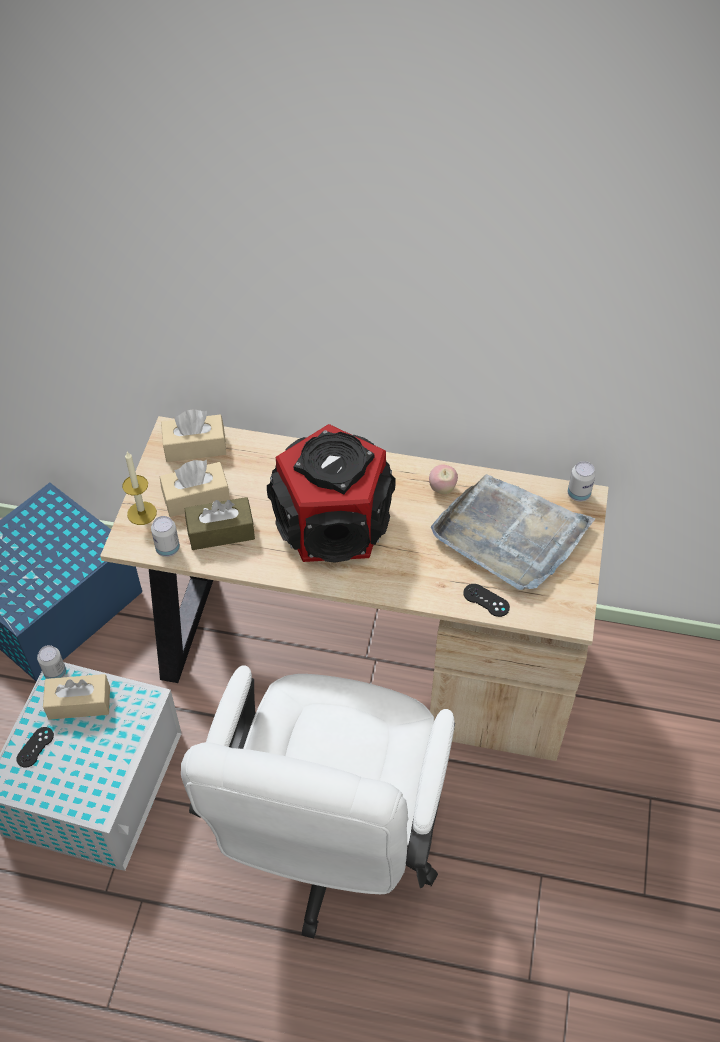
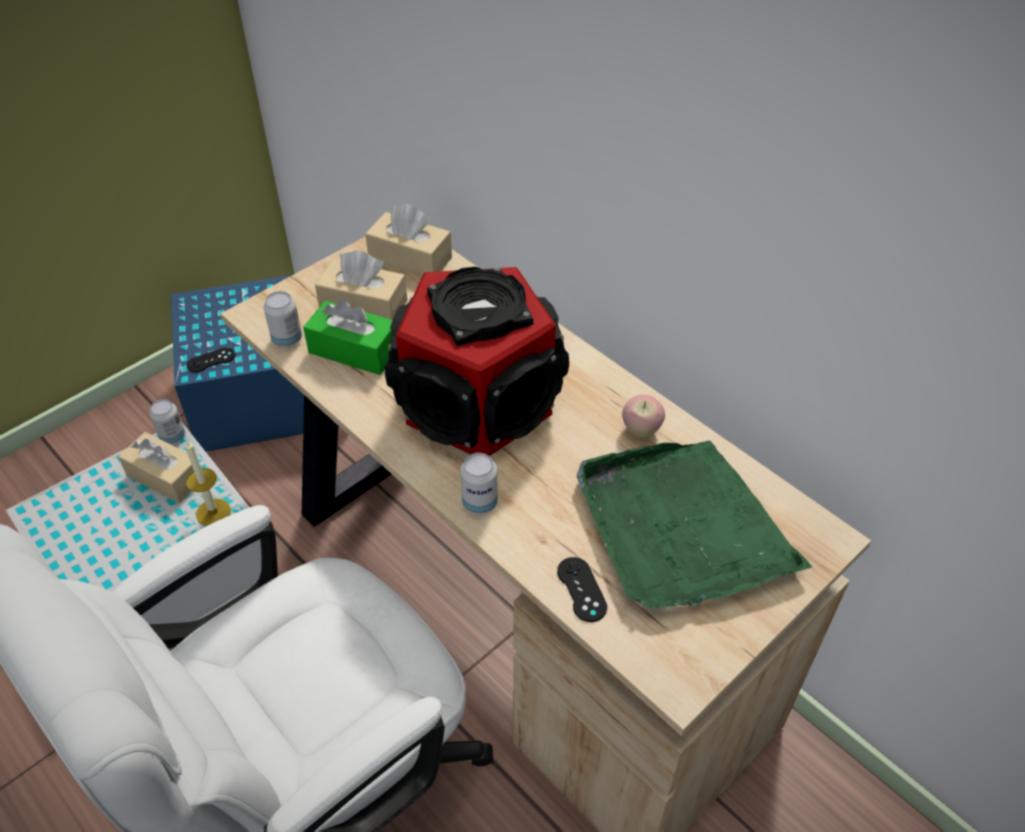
camera: 35 degrees right, 5 degrees down
(35, 747) = (92, 494): black game controller -> black game controller (211, 360)
(142, 513) = (297, 294): candle -> candle (213, 512)
(221, 532) = (354, 350): brown tissue box -> green tissue box
(510, 535) = (681, 528): grey tray -> green tray
(578, 494) = (819, 528): can -> can (480, 503)

